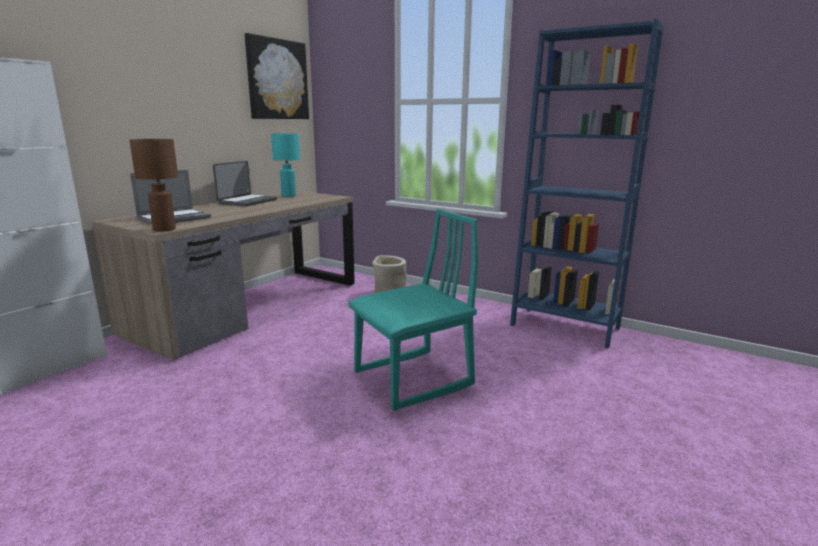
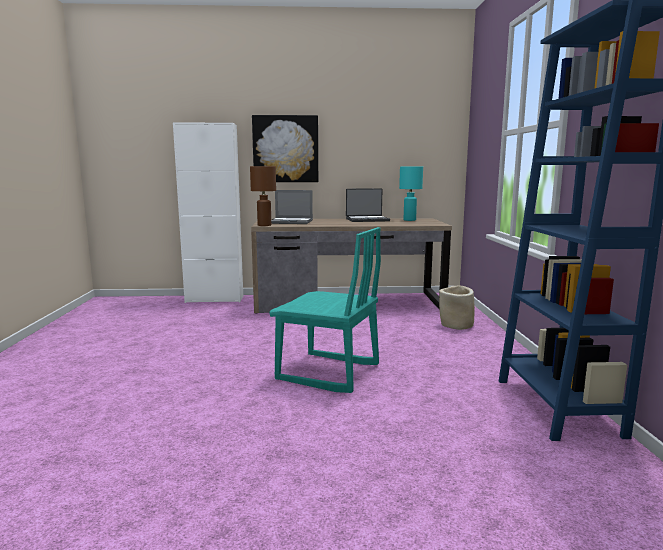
camera: 55 degrees right, 5 degrees down
(277, 79) = (426, 121): picture -> picture (285, 149)

